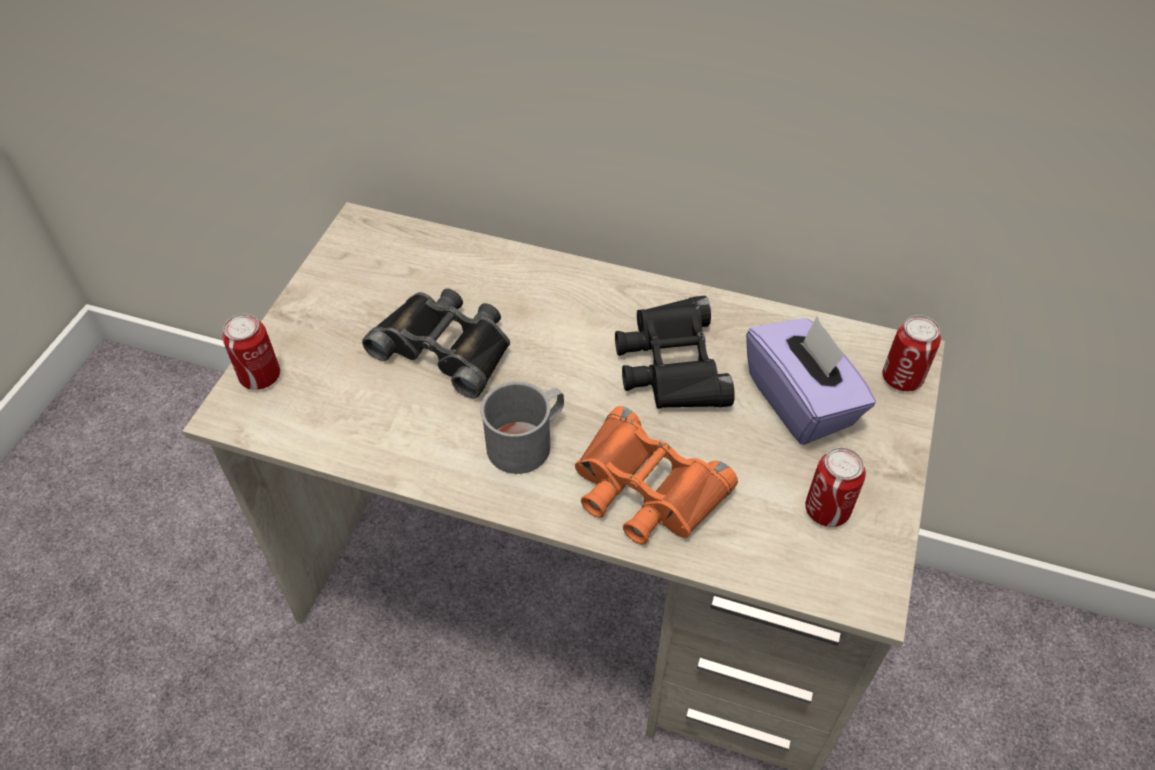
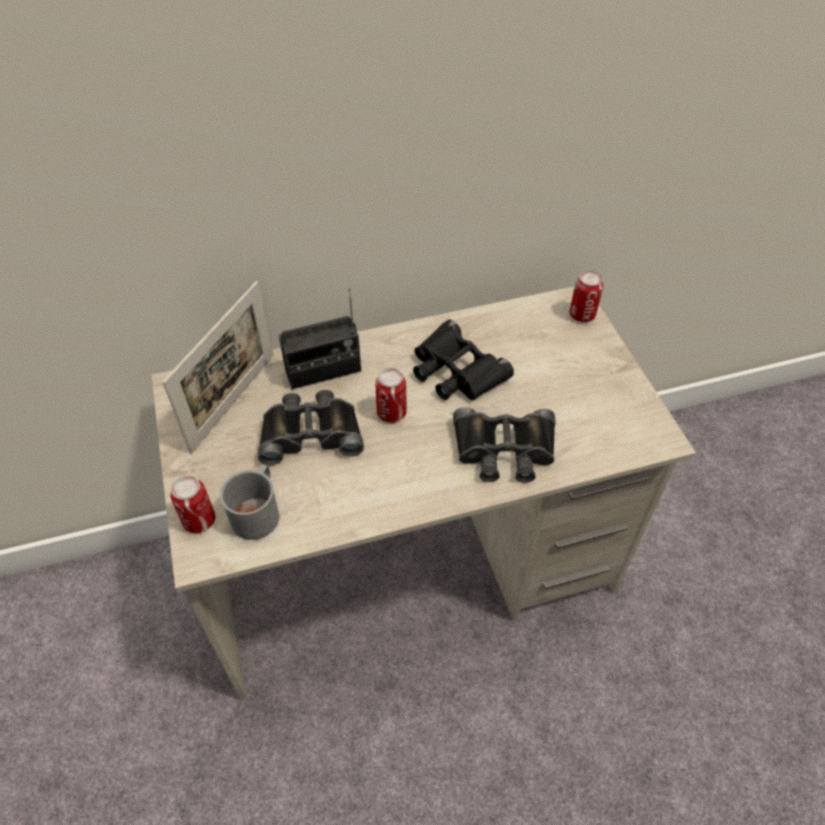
camera: 35 degrees left, 0 degrees up
(399, 271) = (233, 401): none -> picture frame
(519, 286) = (323, 371): none -> radio
(527, 441) = (414, 462): grey mug -> grey mug (258, 511)
(645, 489) = (504, 450): orange binoculars -> black binoculars
(801, 401) = (543, 354): purple tissue box -> none
(827, 510) = (605, 406): can -> can (391, 413)

